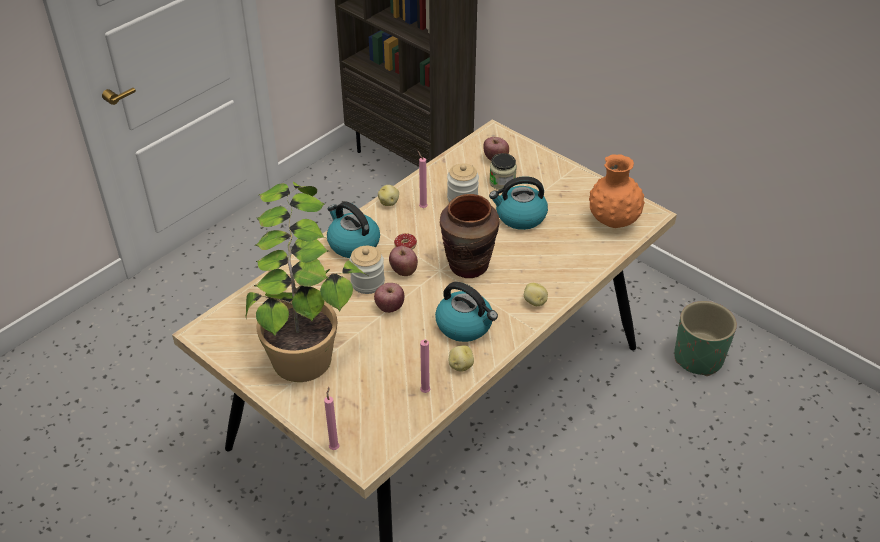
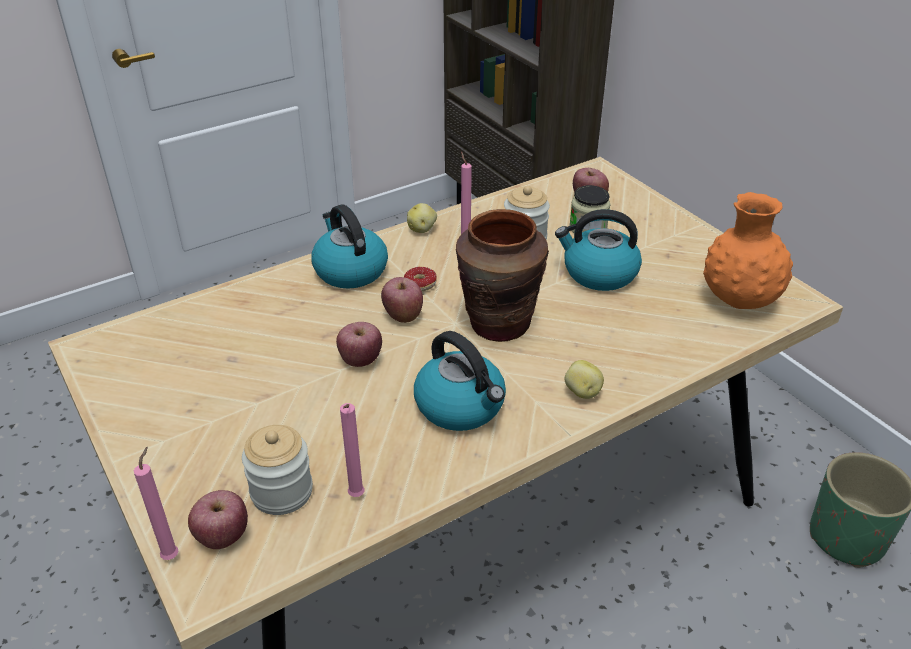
camera: 15 degrees right, 5 degrees down
(307, 336) = (223, 378): potted plant -> none
(358, 431) = (222, 536): none -> apple
(367, 282) = (345, 322): jar -> jar (282, 492)
(460, 365) = (429, 465): potato -> none

